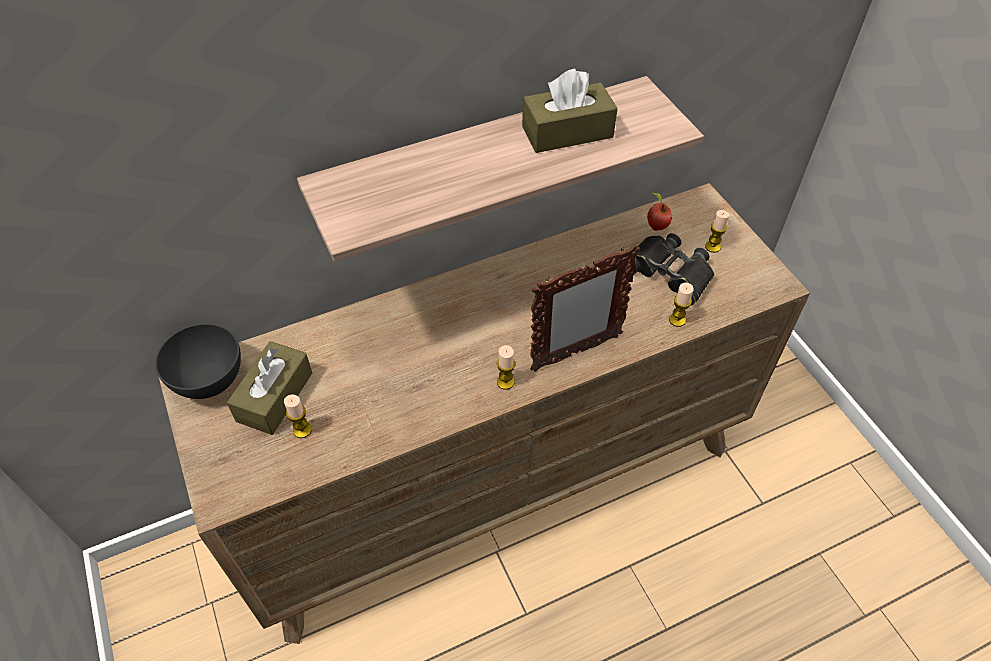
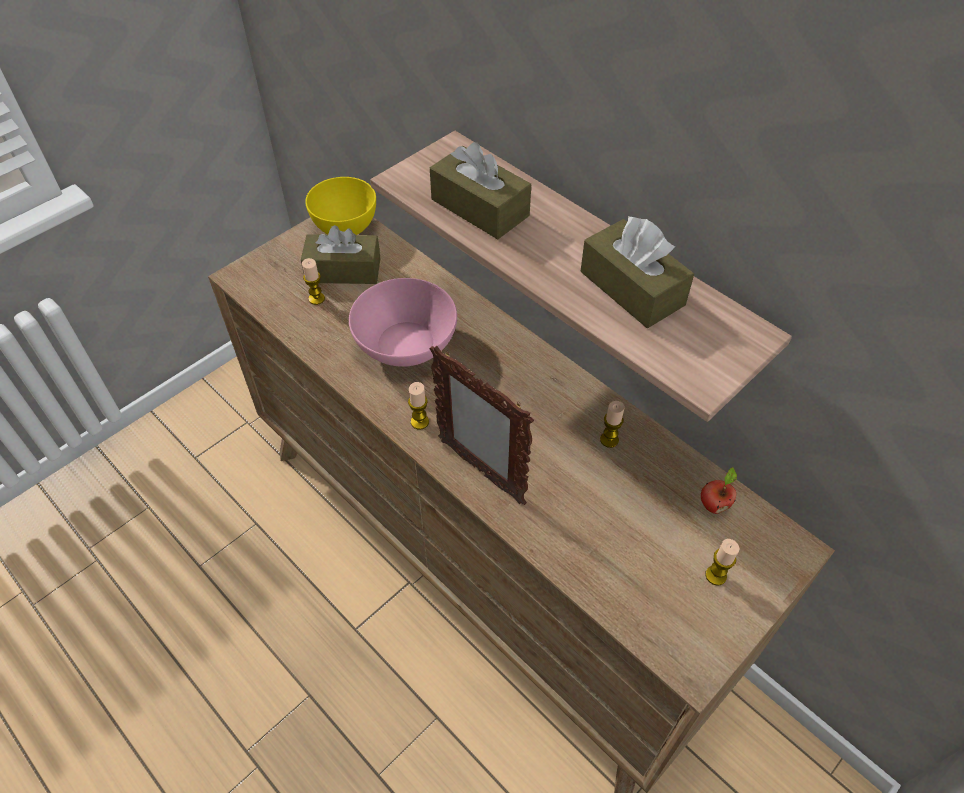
camera: 70 degrees right, 0 degrees up
(209, 379) = (346, 227): grey bowl -> yellow bowl
(407, 369) = (405, 344): none -> pink bowl
(423, 189) = (480, 207): none -> brown tissue box
(669, 273) = (643, 535): black binoculars -> none
(677, 320) = (572, 559): candle -> candle (609, 440)

